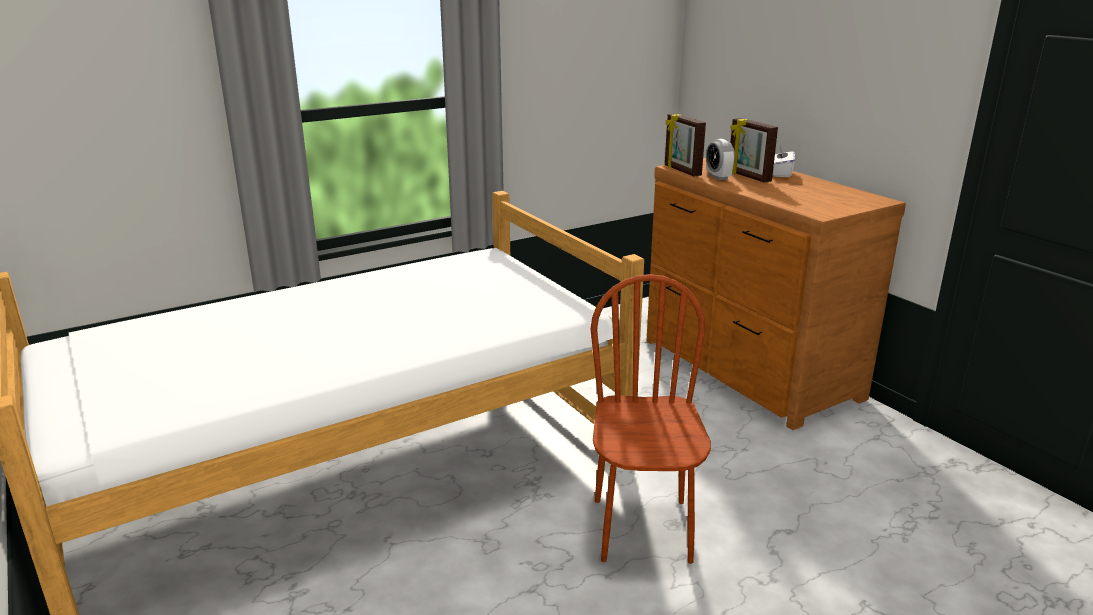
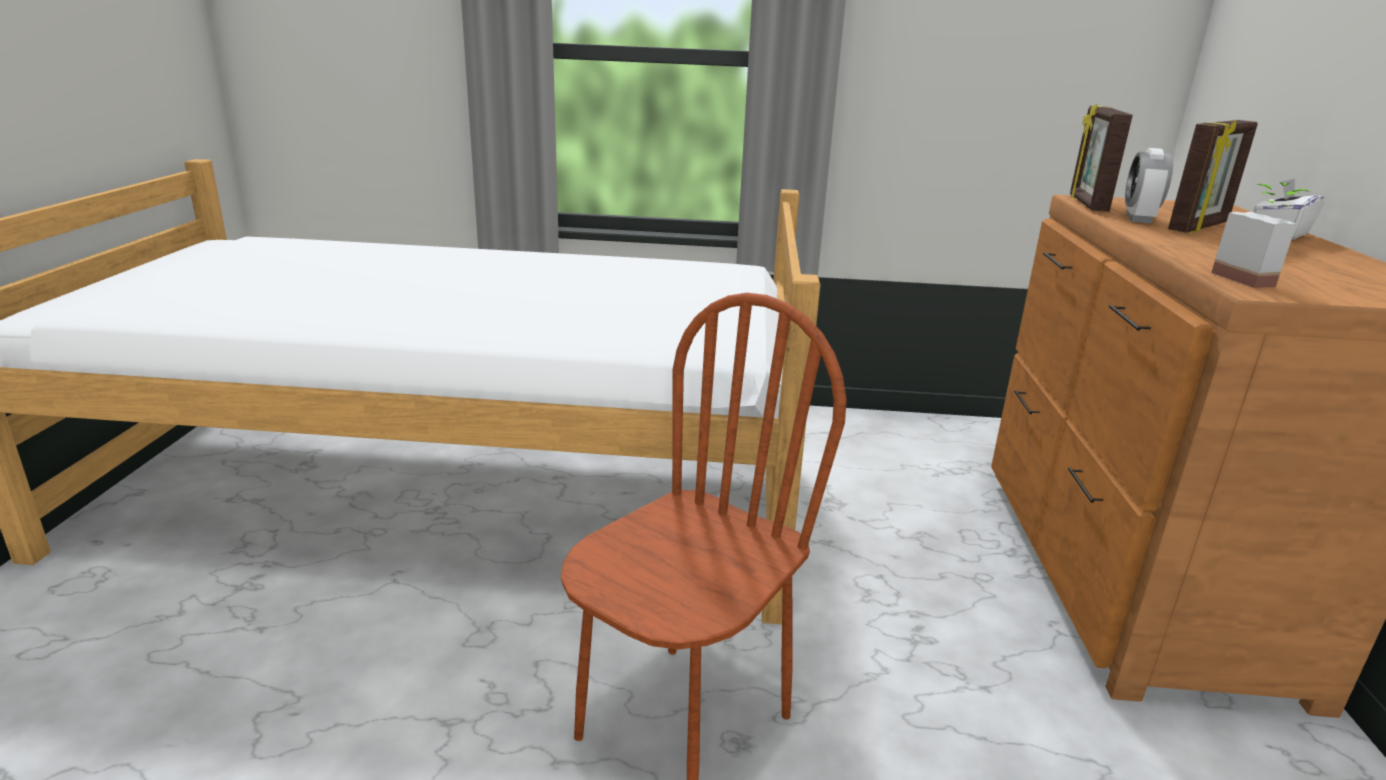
camera: 35 degrees right, 0 degrees up
(748, 177) = (1200, 227): picture frame -> picture frame turned 135 degrees counterclockwise
(811, 208) = (1251, 279): none -> potted plant

